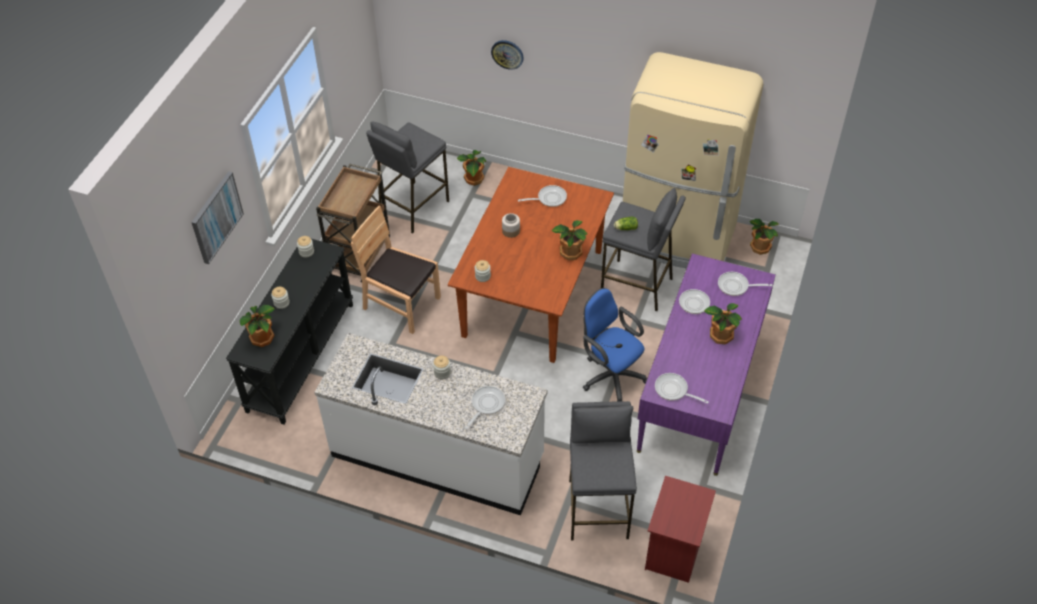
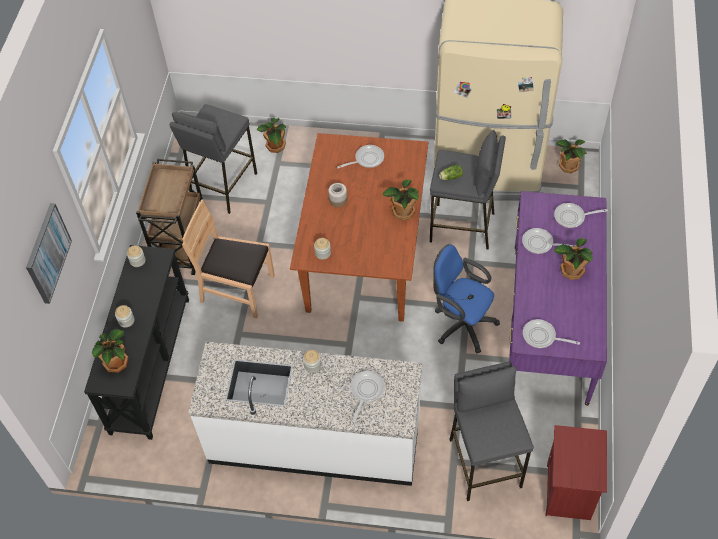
camera: 10 degrees left, 5 degrees up
(507, 54) = (295, 19): wall clock -> none

